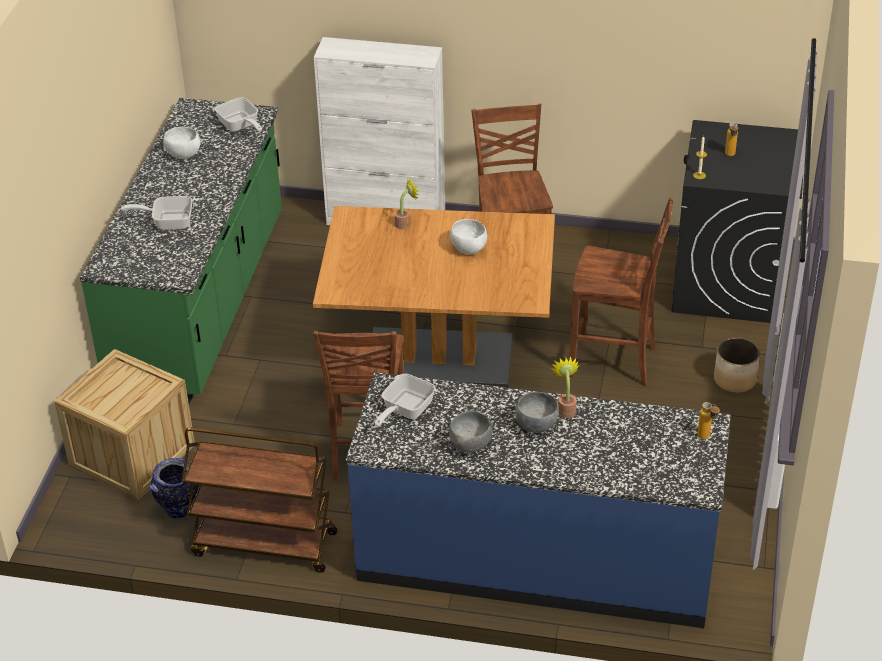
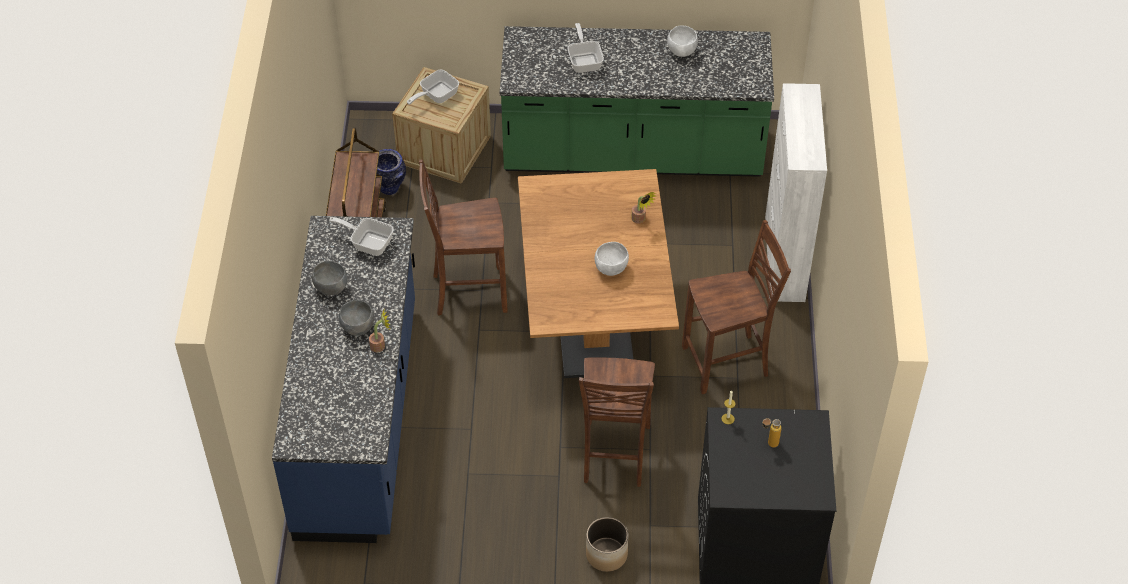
camera: 80 degrees right, 10 degrees up
(240, 126) = (734, 78): frying pan -> frying pan (436, 96)
(706, 438) = (352, 444): bottle -> none

